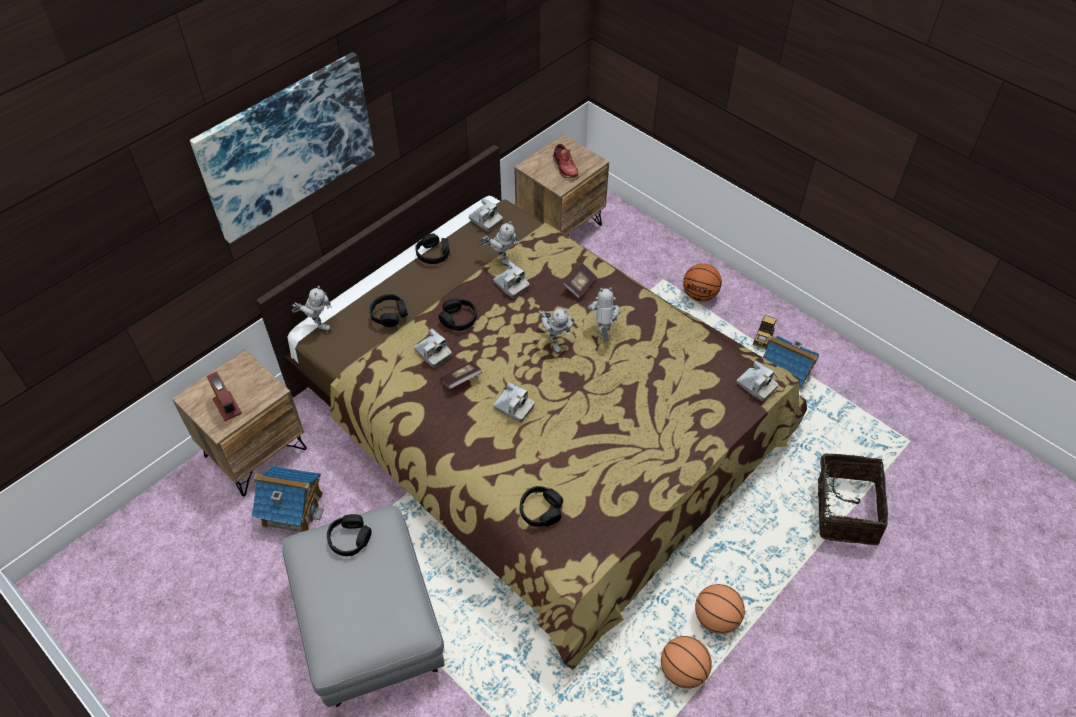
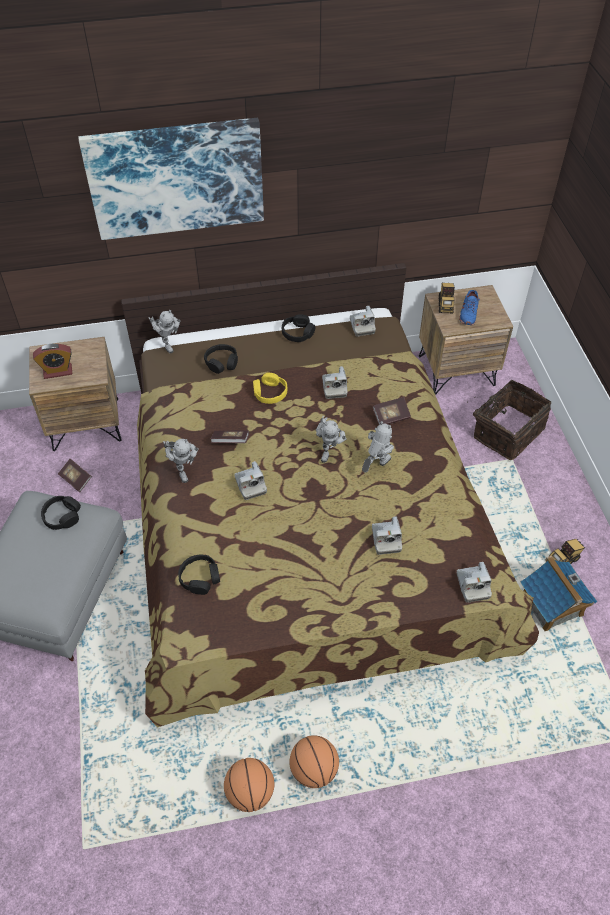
camera: 35 degrees right, 0 degrees up
(227, 406) = (58, 371): alarm clock -> alarm clock turned 75 degrees clockwise
(292, 509) = (76, 479): toy house -> book
(433, 353) = (227, 409): camera -> camera (386, 539)
(458, 319) = (270, 393): black headphones -> yellow headphones
(500, 259) = (344, 362): toy robot -> toy robot (182, 469)
(540, 169) = (445, 305): none -> toy truck
(564, 167) = (468, 313): red shoe -> blue shoe
(699, 295) = (534, 490): basketball -> none
(843, 510) = (510, 756): basket -> basket (506, 431)

